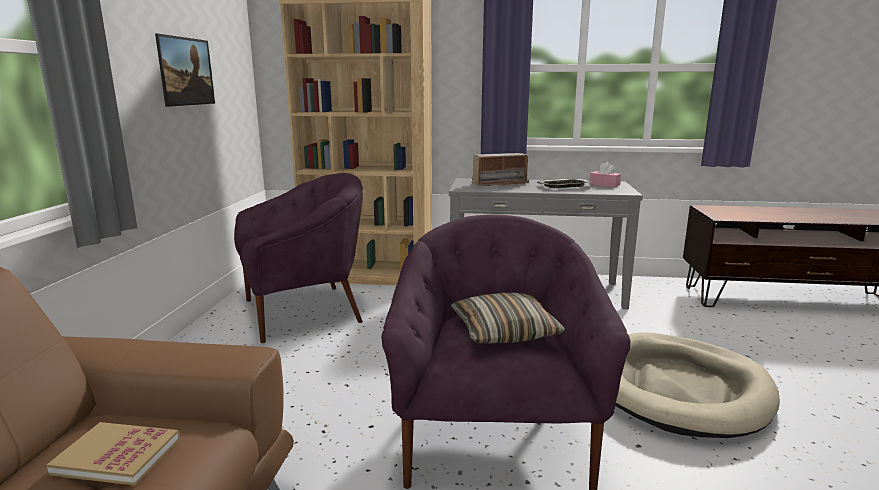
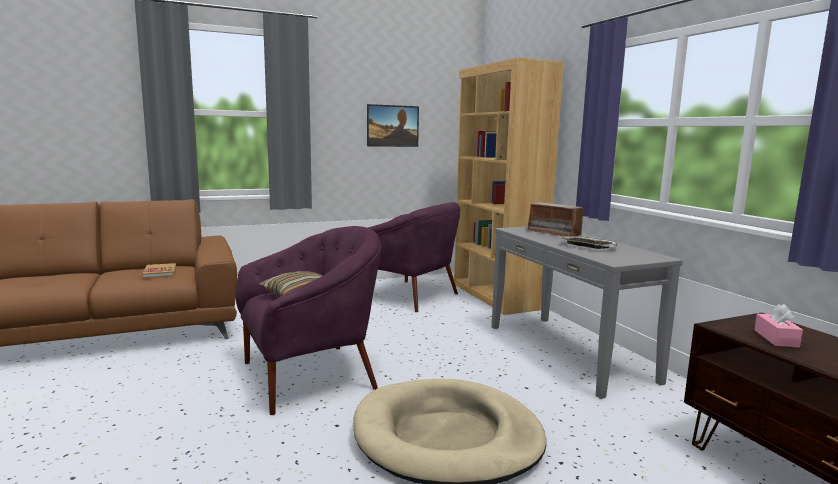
camera: 60 degrees right, 5 degrees down
(604, 184) = (637, 254): pink tissue box -> pink tissue box (776, 338)

